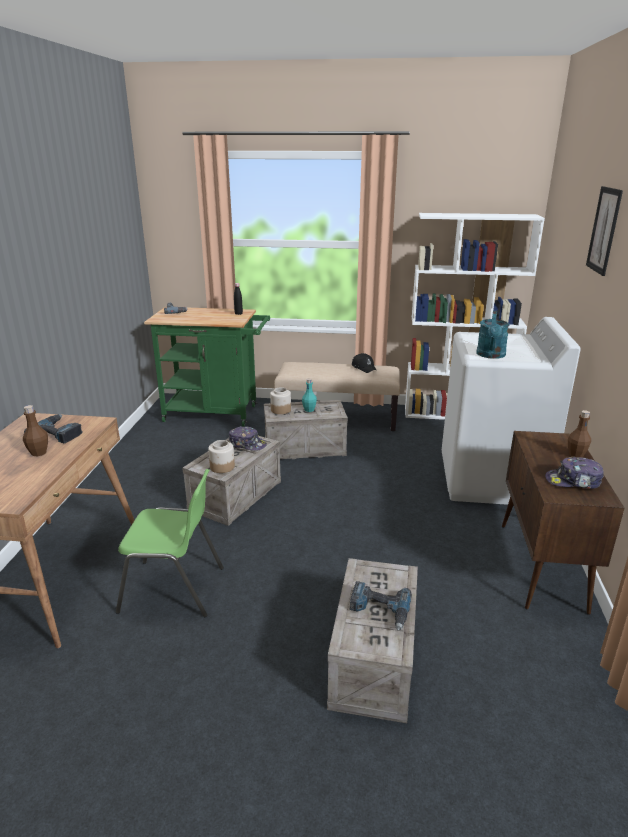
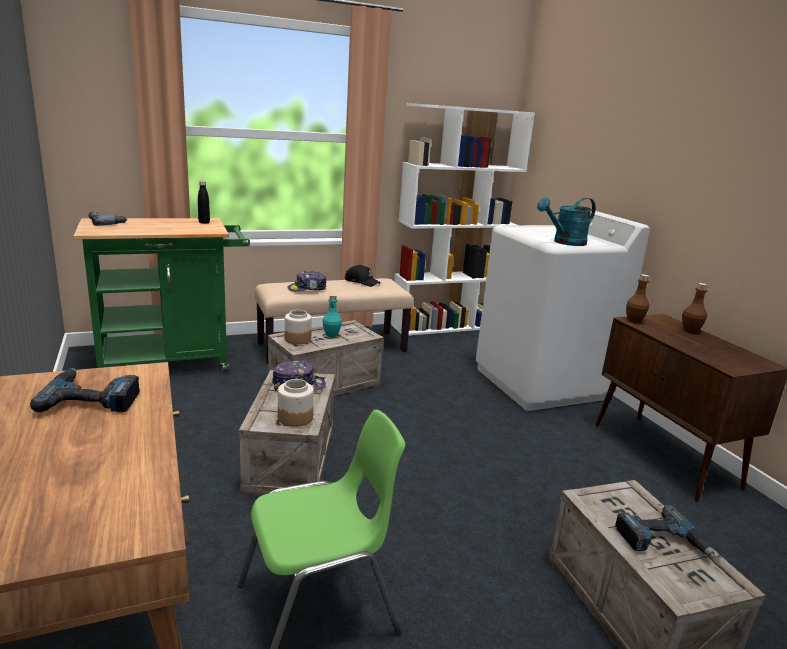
camera: 30 degrees left, 5 degrees down
(39, 453) = (92, 435): brown bottle -> brown bottle (634, 321)
(491, 355) = (565, 242): turquoise watering can -> turquoise watering can turned 75 degrees clockwise
(573, 481) = (724, 354): cap -> cap (307, 289)
(604, 230) = (660, 109): picture -> none

